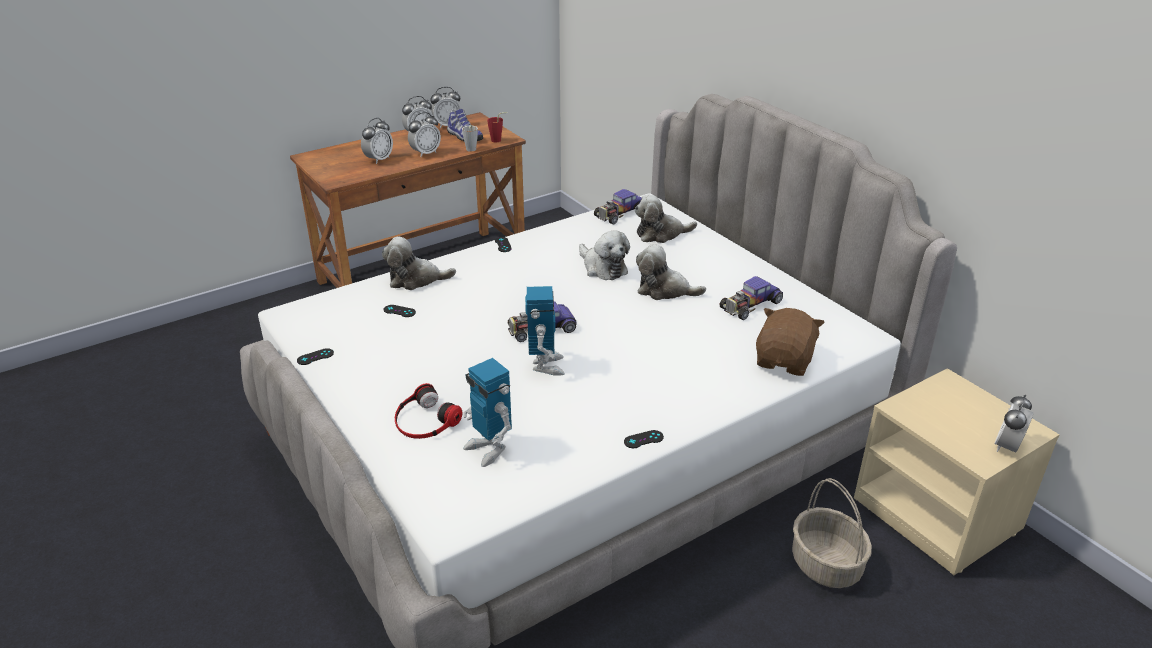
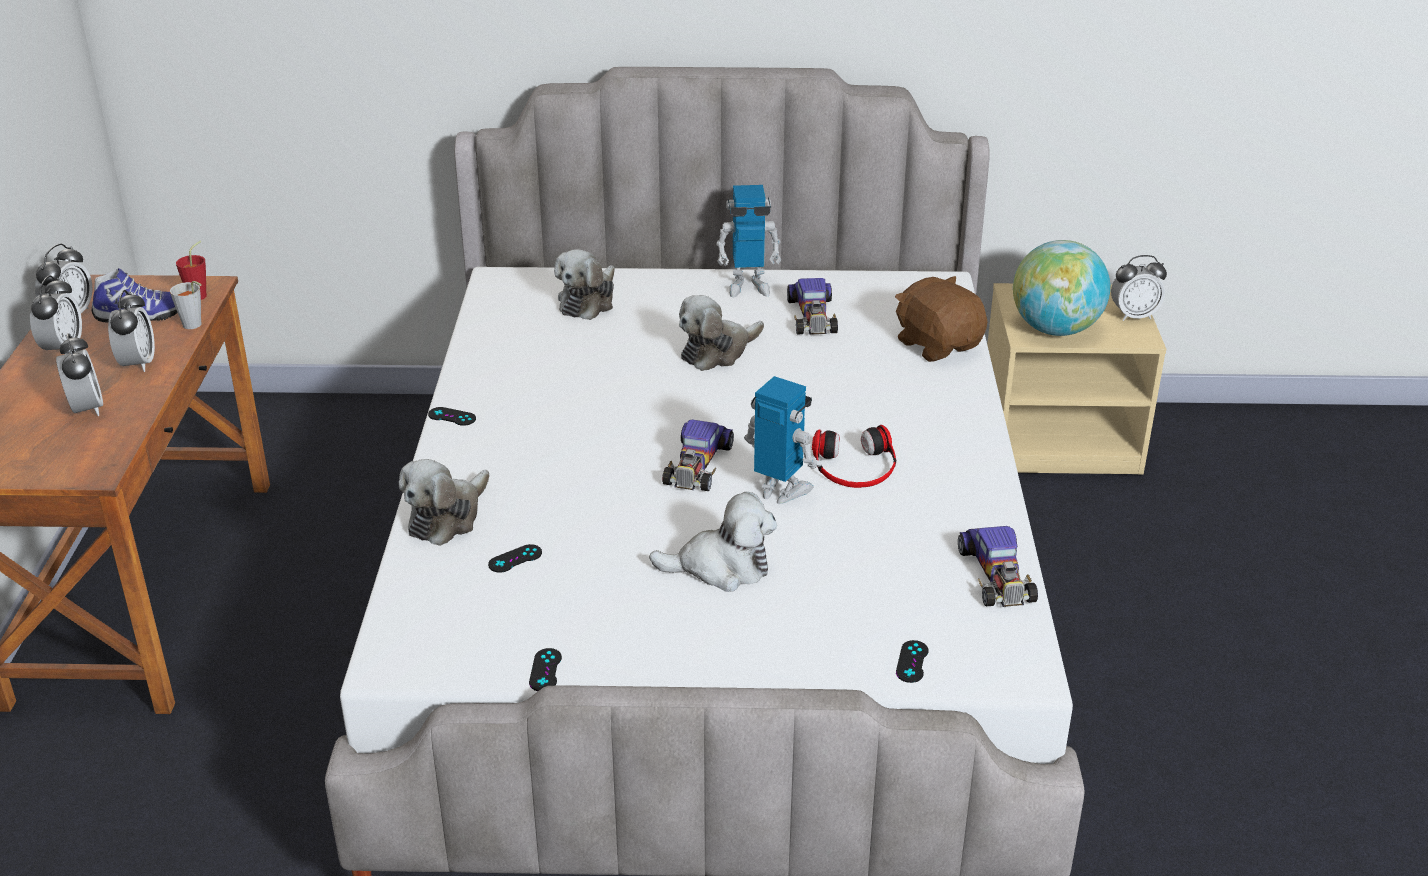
camera: 55 degrees left, 0 degrees up
(425, 420) = (801, 622): headphones -> headphones (855, 466)
(489, 449) = (906, 592): toy robot -> toy robot (748, 286)
(603, 268) = (613, 370): plush toy -> plush toy (721, 567)
(620, 213) = (497, 305): toy car -> toy car (997, 575)
(643, 439) = (987, 483): black game controller -> black game controller (912, 662)
(827, 565) = (1068, 538): basket -> none
(928, 416) = (1055, 329): none -> globe
(1007, 447) = (1133, 316): alarm clock -> alarm clock turned 75 degrees counterclockwise

